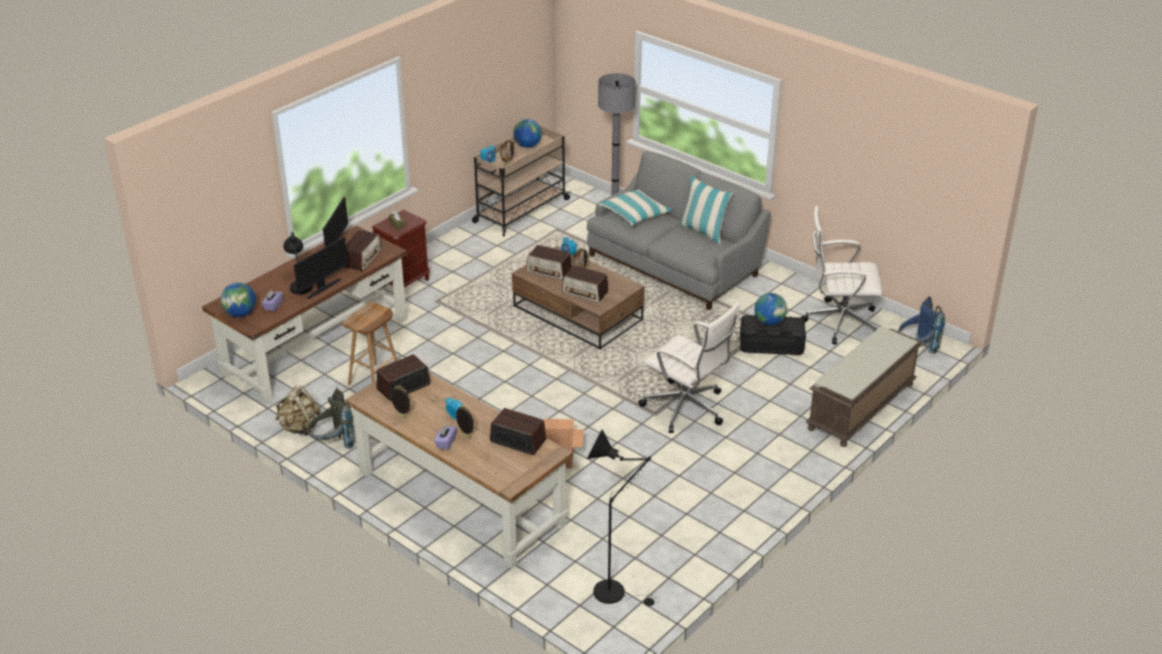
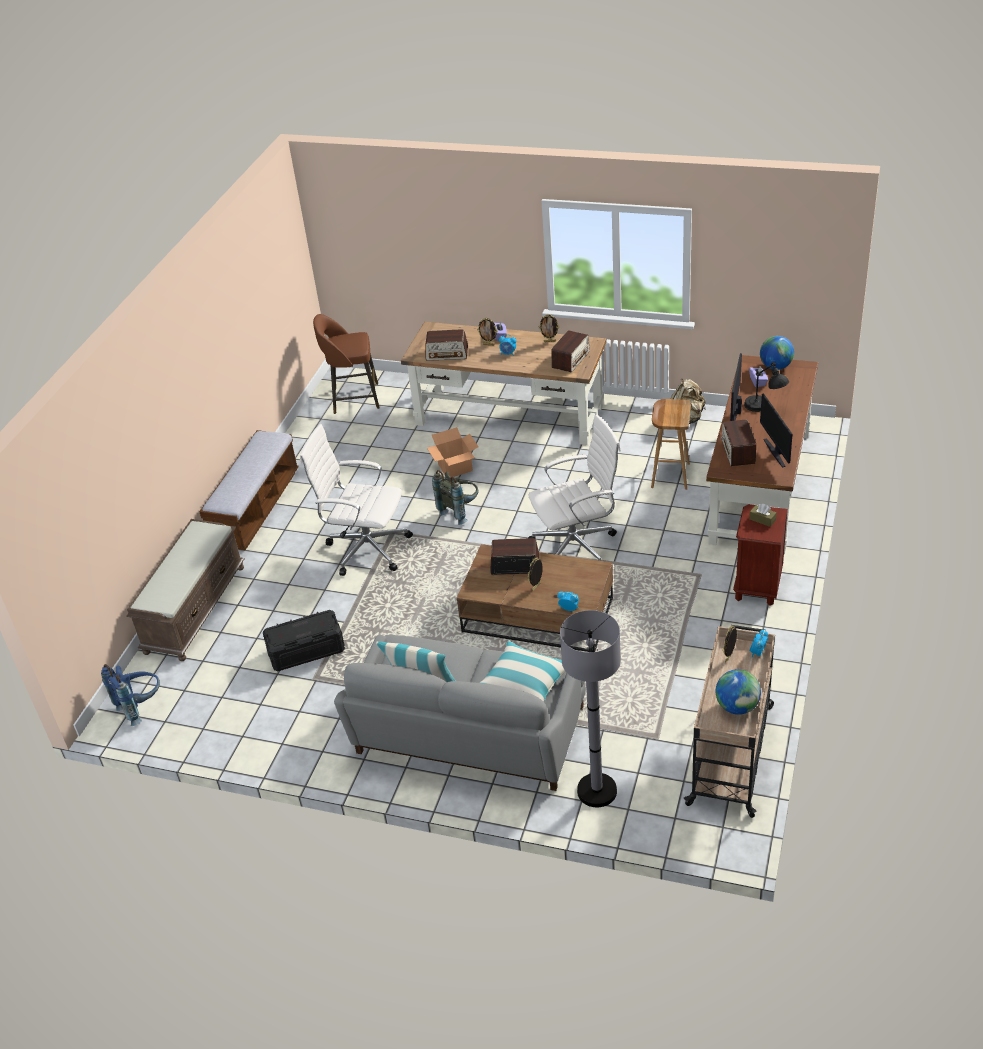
camera: 160 degrees right, 5 degrees up
(332, 443) = (647, 417): grey backpack -> grey backpack (460, 511)
(549, 271) = (573, 579): radio -> none
(615, 593) = (354, 398): black floor lamp -> brown stool
(769, 322) = (306, 629): globe -> none
(779, 485) = (256, 508): none -> bench
(839, 322) = (236, 713): white office chair -> white office chair (577, 546)

